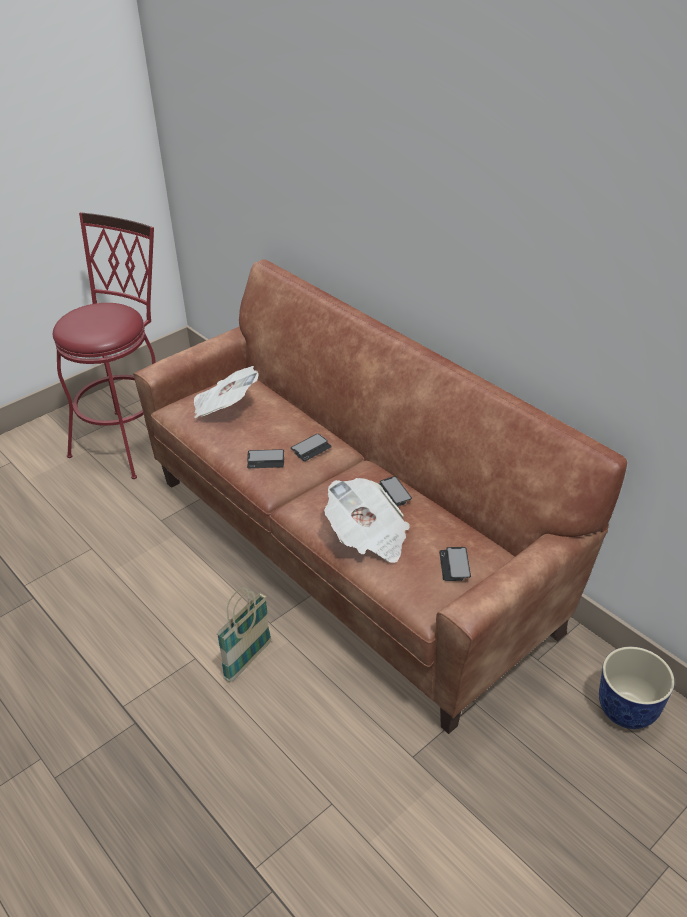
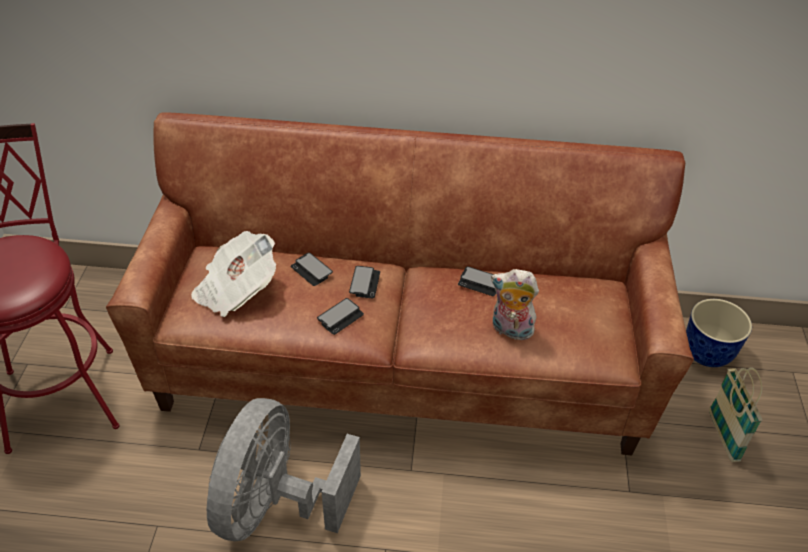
camera: 45 degrees left, 5 degrees up
(164, 584) = (276, 505): none -> grey fan
(248, 660) = (431, 515): basket -> basket (723, 436)
(368, 536) = (510, 330): newspaper -> plush toy
(454, 565) = (594, 312): phone -> phone (311, 270)

